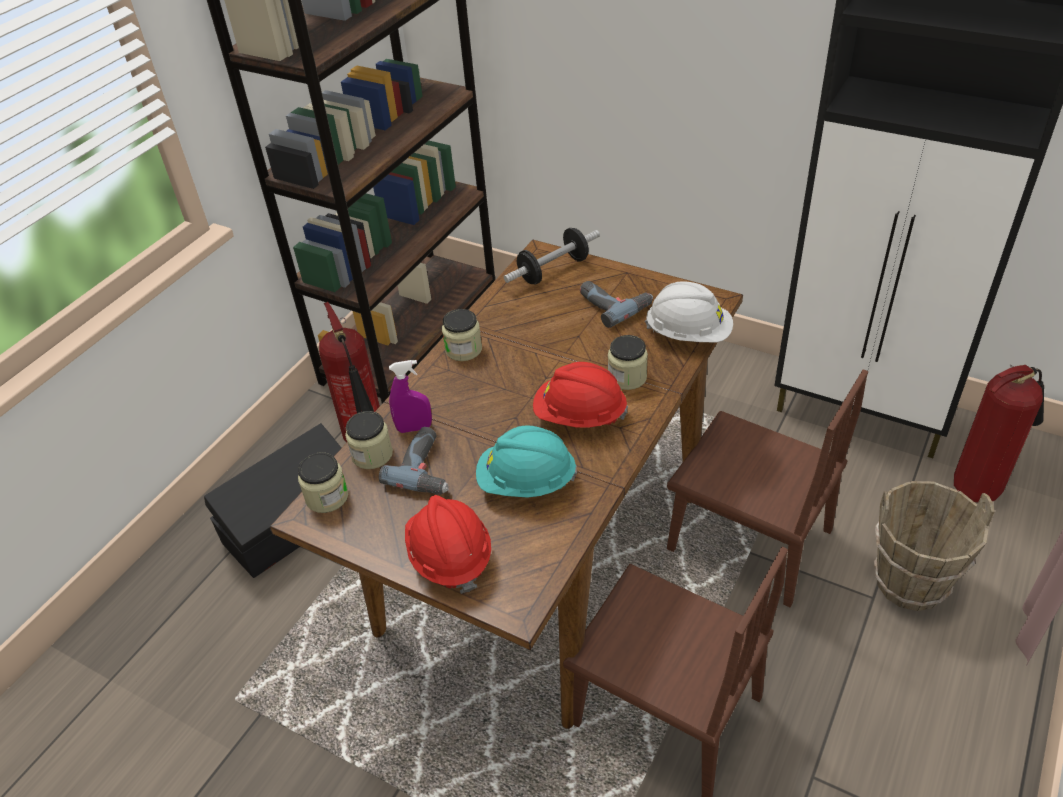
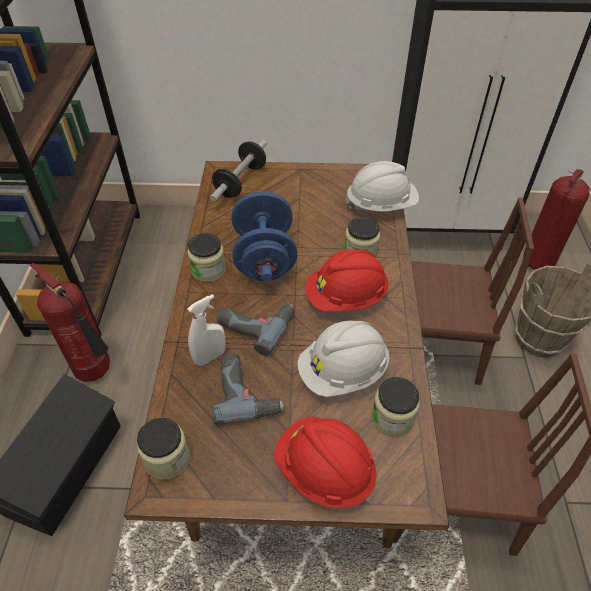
camera: 30 degrees left, 5 degrees up
(372, 454) = (186, 397): jar -> jar (392, 418)
(414, 428) = (210, 357): purple spray bottle -> white spray bottle
(525, 353) = (264, 257): none -> blue dumbbell
(526, 482) = (343, 372): turquoise hard hat -> white hard hat
(614, 304) = (308, 196): power drill -> power drill (255, 324)

